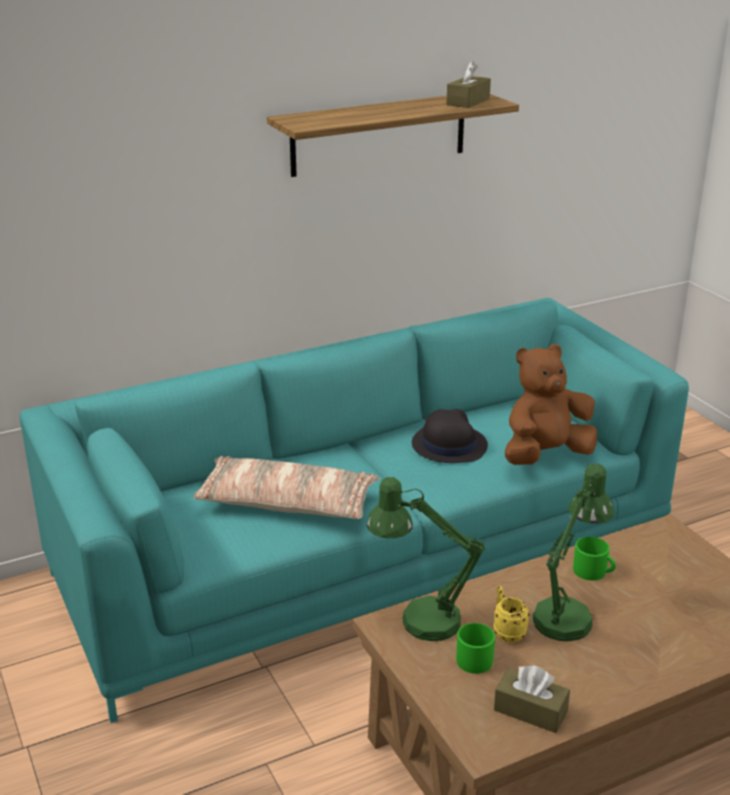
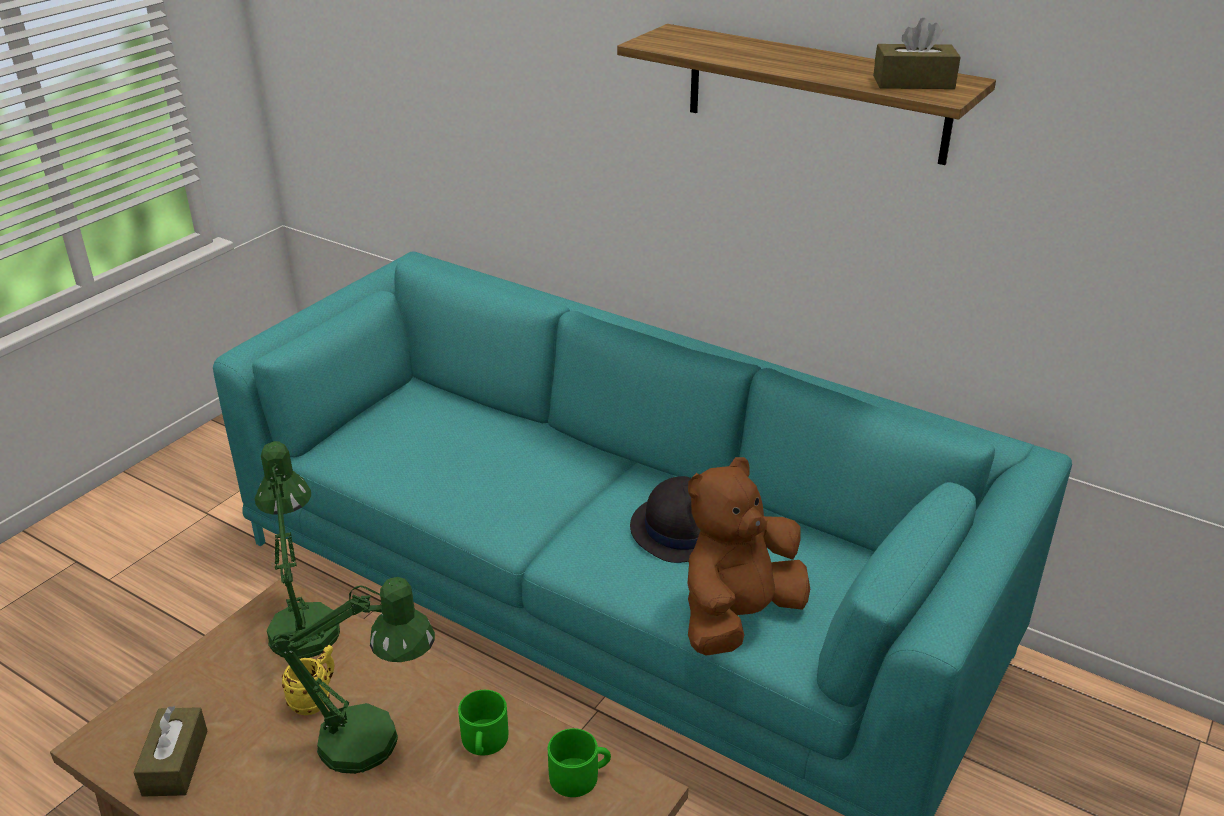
camera: 60 degrees right, 5 degrees up
(287, 504) = (461, 462): pillow -> none
(475, 657) = (254, 688): green mug -> green mug (580, 776)
(545, 455) = (738, 617): brown plush toy -> brown plush toy turned 75 degrees counterclockwise

